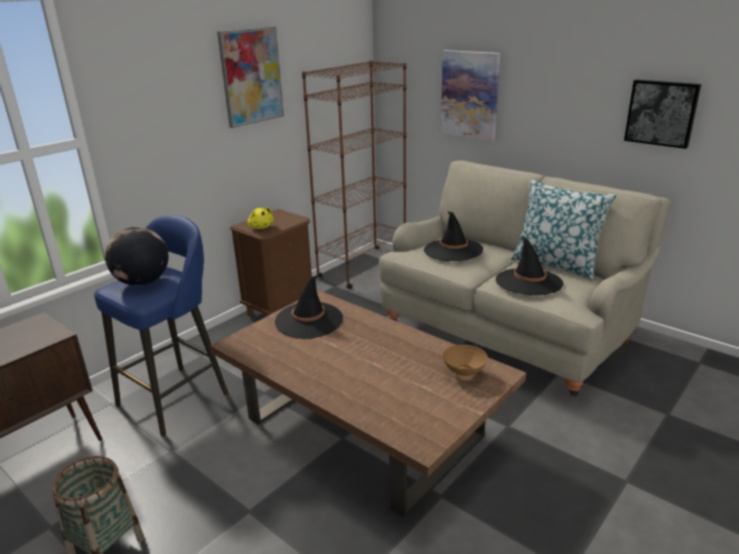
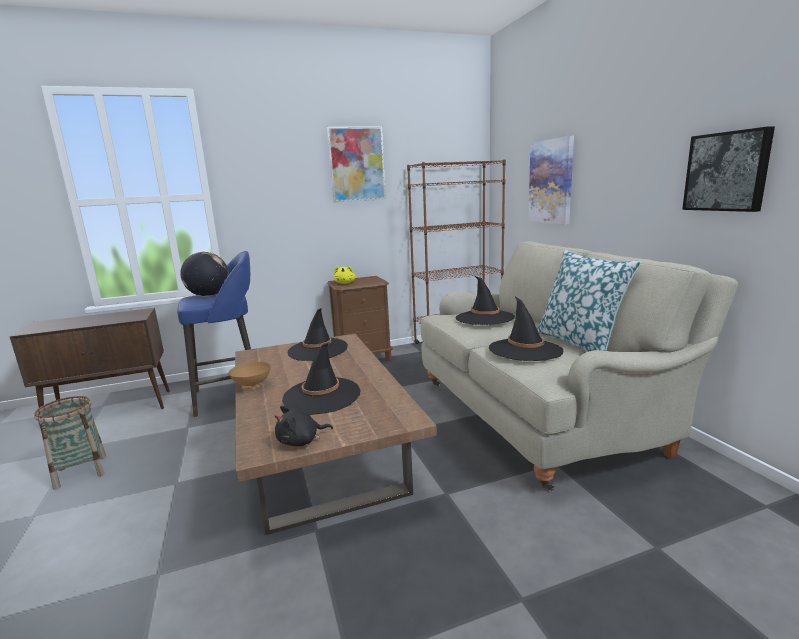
camera: 30 degrees right, 10 degrees down
(394, 373) = (321, 396): none -> black hat
(443, 422) = (301, 441): none -> black plush toy
(463, 374) = (375, 411): brown bowl -> brown bowl (252, 386)

